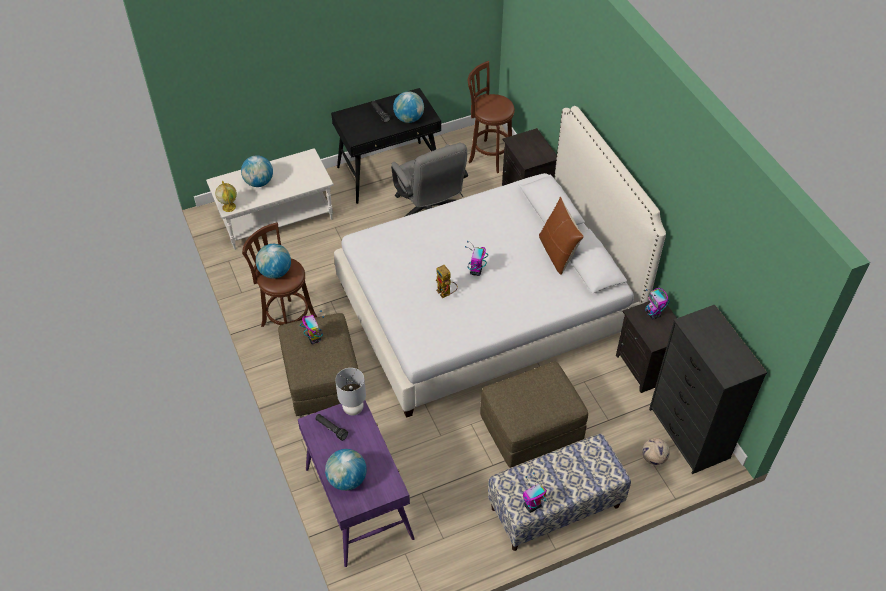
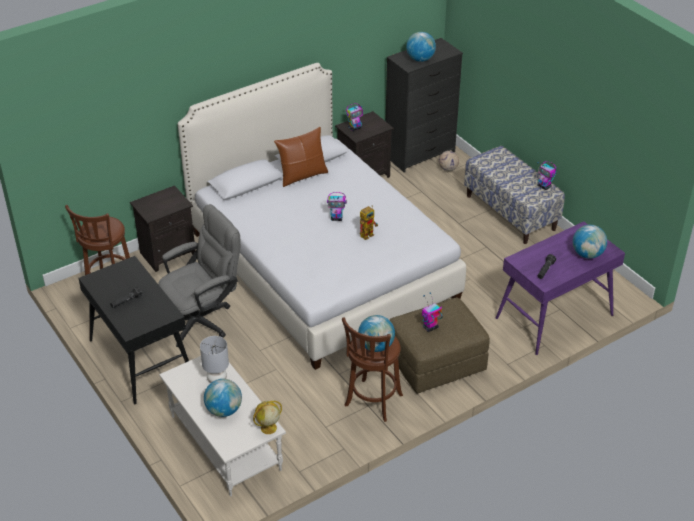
camera: 100 degrees left, 10 degrees down
(353, 409) = (520, 261): grey table lamp -> grey table lamp (217, 380)
(409, 119) = (133, 278): globe -> globe (420, 59)
(531, 428) = (444, 230): brown ottoman -> none

